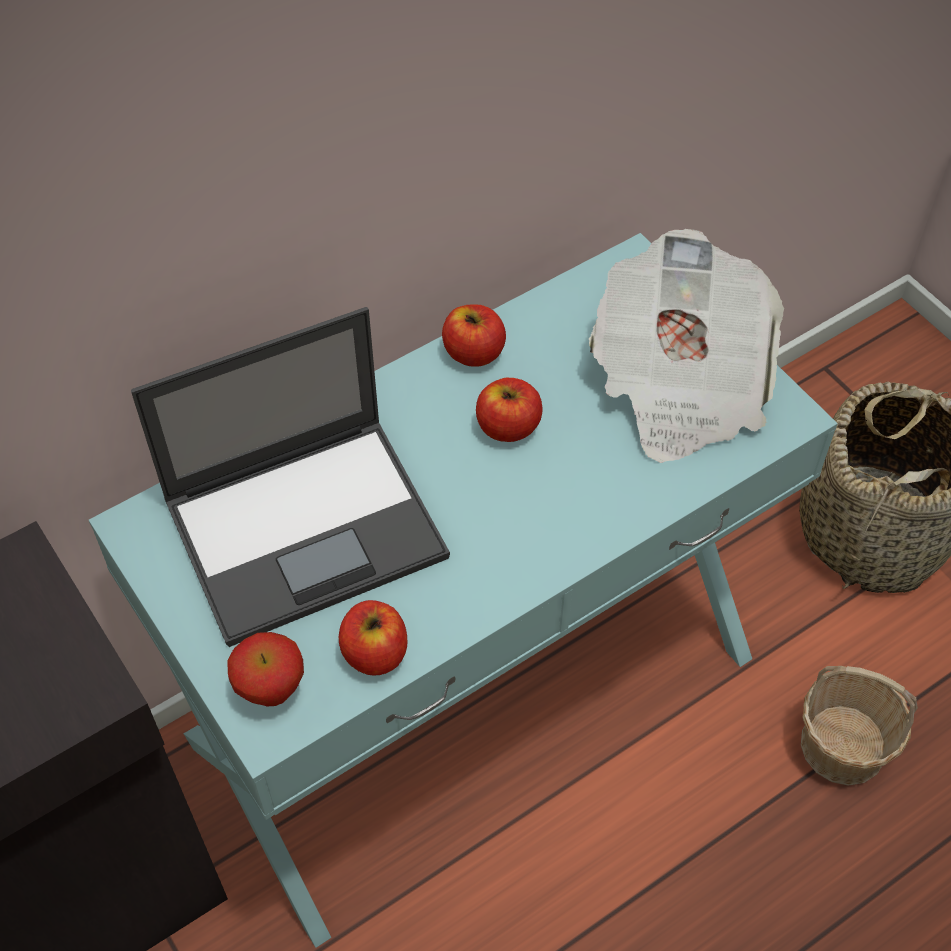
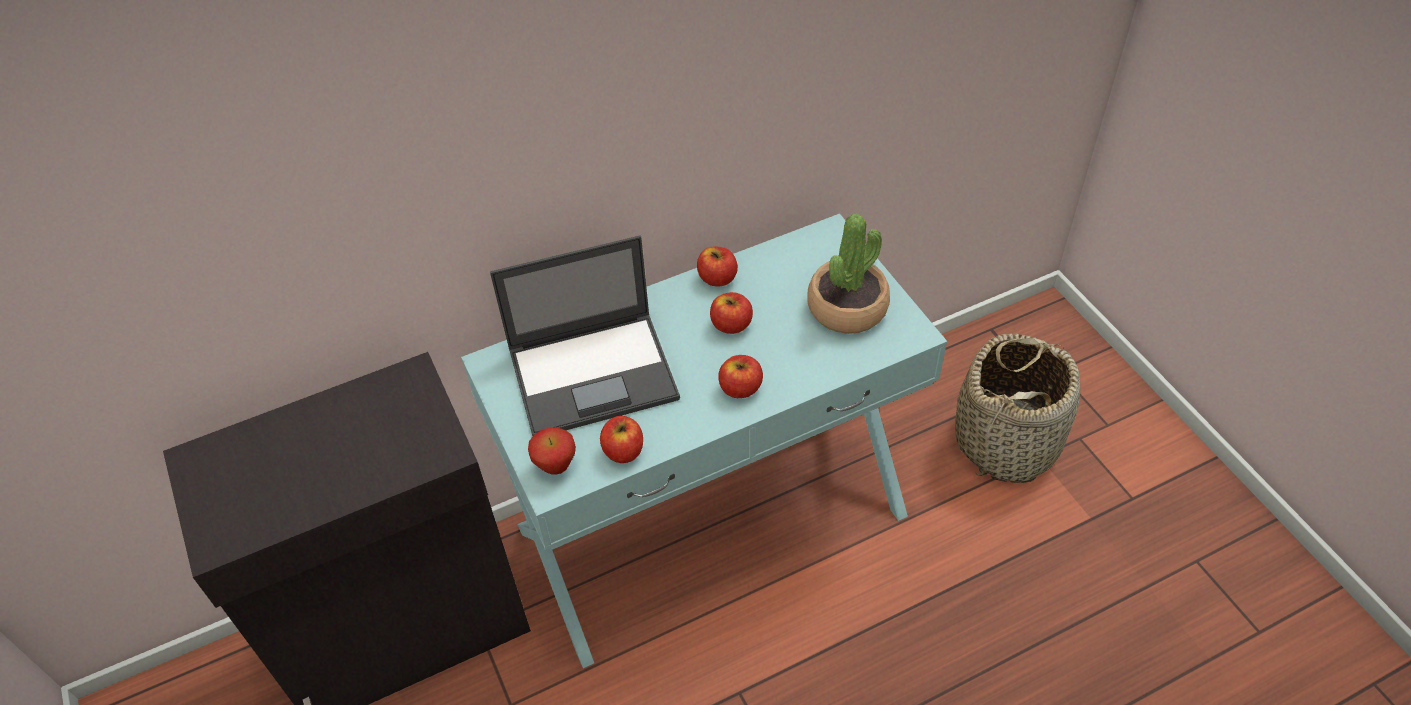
camera: 10 degrees right, 5 degrees down
(540, 529) = (740, 388): none -> apple
(679, 383) = (847, 308): newspaper -> potted plant
(843, 746) = (962, 580): basket -> none

